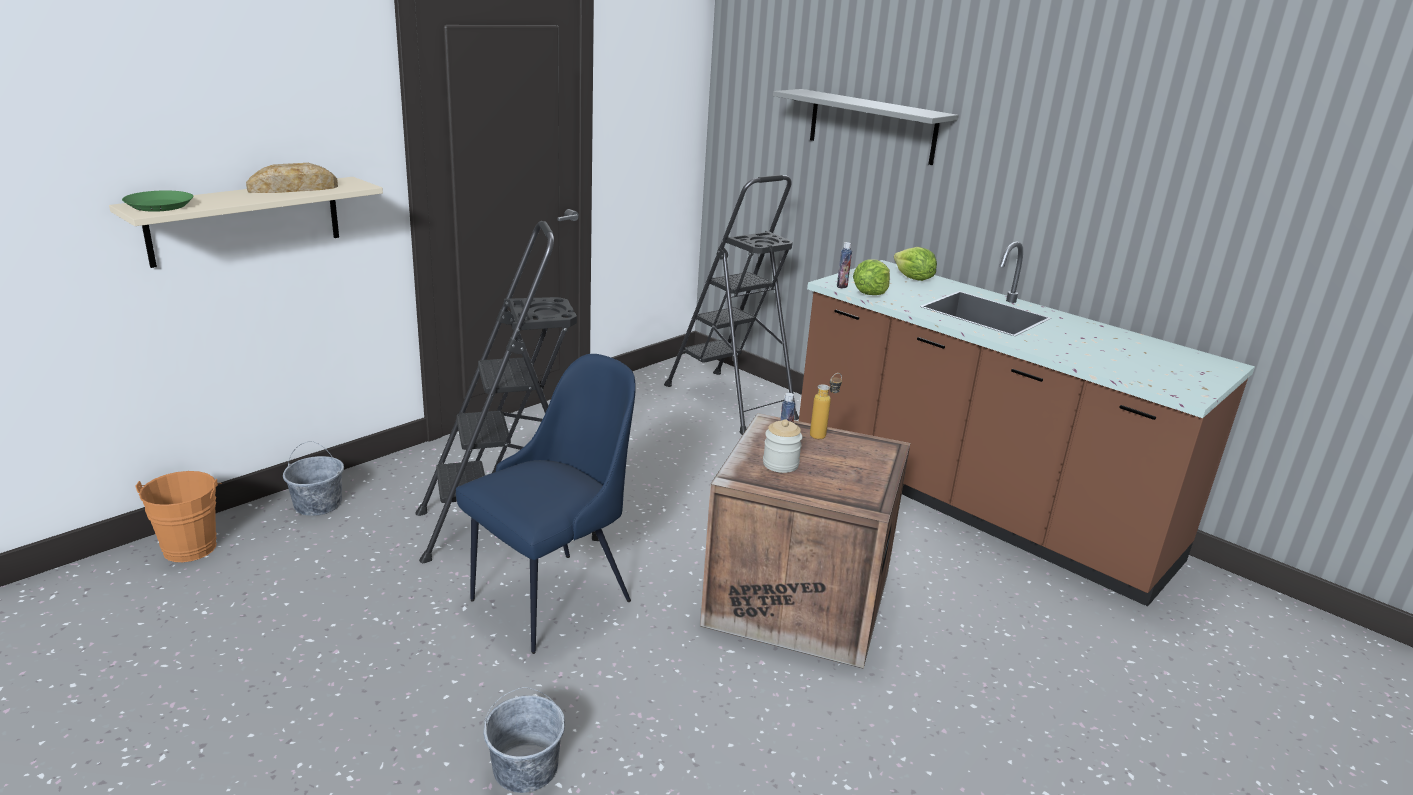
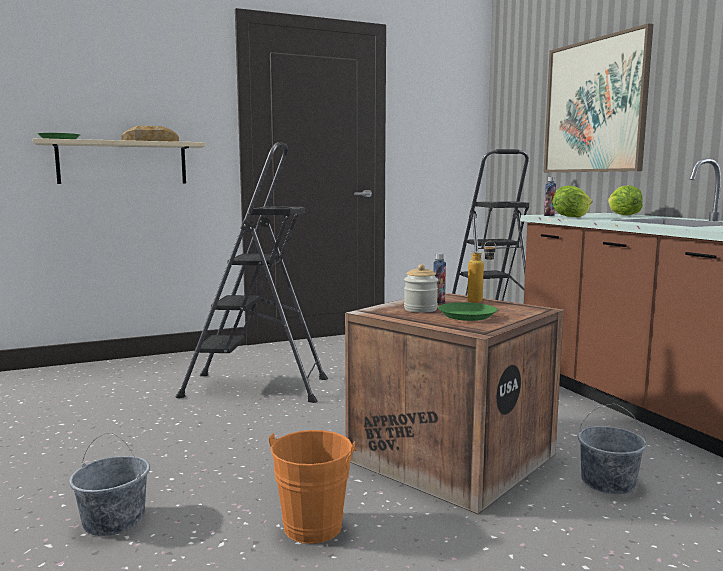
camera: 25 degrees right, 15 degrees down
(192, 545) = (54, 373): orange bucket -> orange bucket (315, 523)
(317, 504) = (145, 364): grey bucket -> grey bucket (607, 482)
(552, 600) = (243, 428): blue chair -> none
(836, 473) = (467, 316): none -> green plate
(872, 126) = (594, 106): grey shelf -> picture

